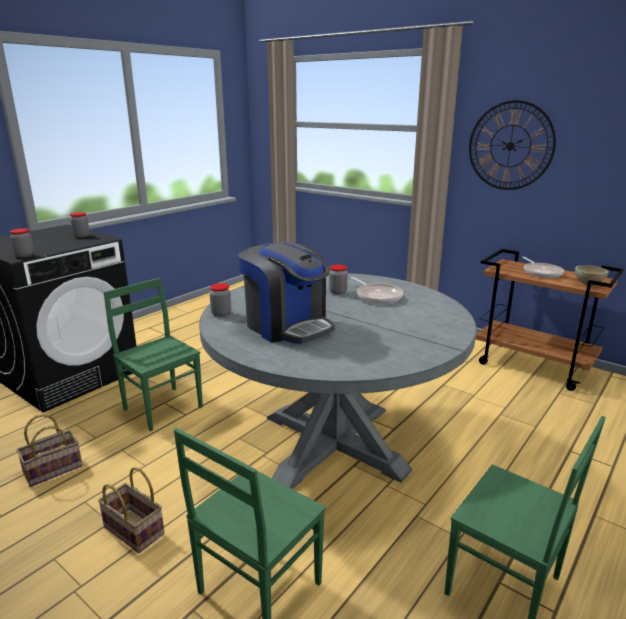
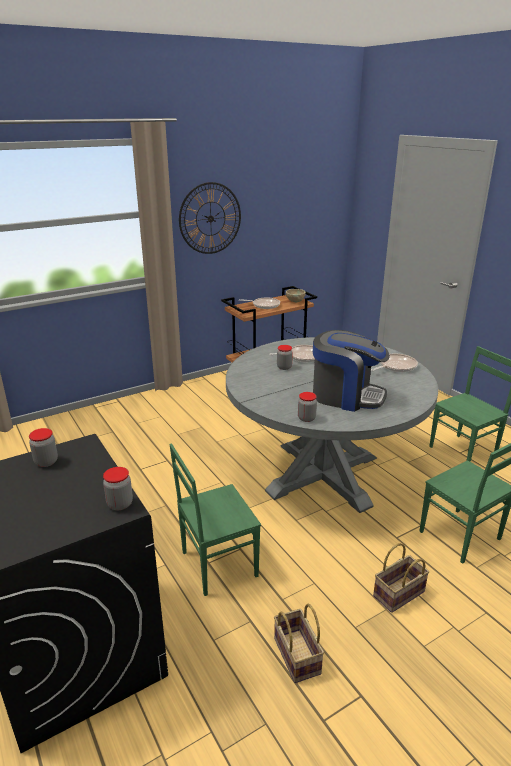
camera: 70 degrees left, 5 degrees up
(287, 326) = (346, 396): coffee machine -> coffee machine turned 45 degrees clockwise
(406, 347) = (395, 366): none -> frying pan

